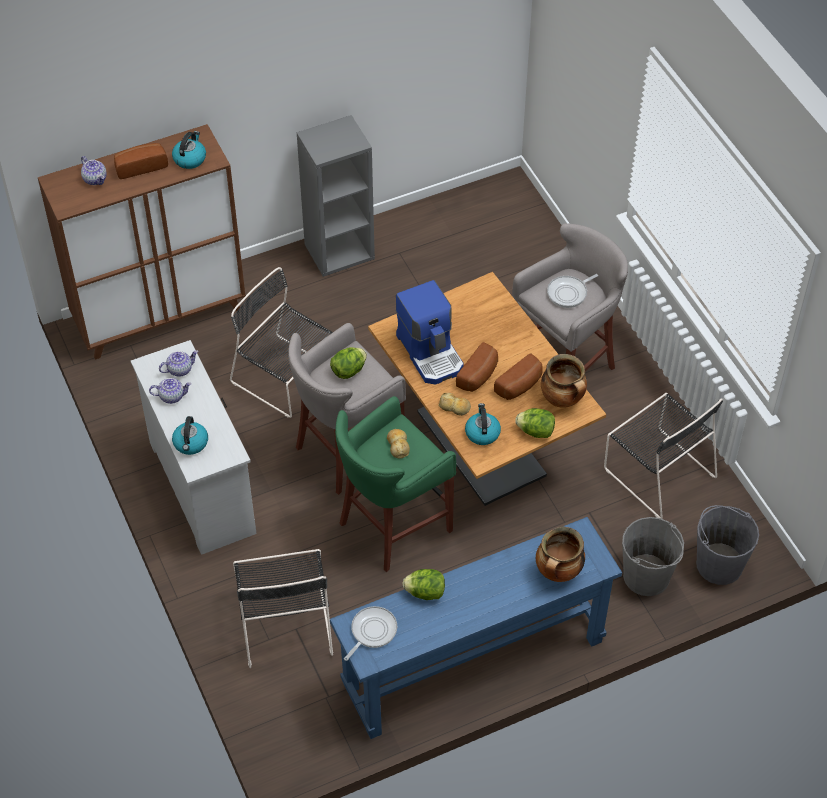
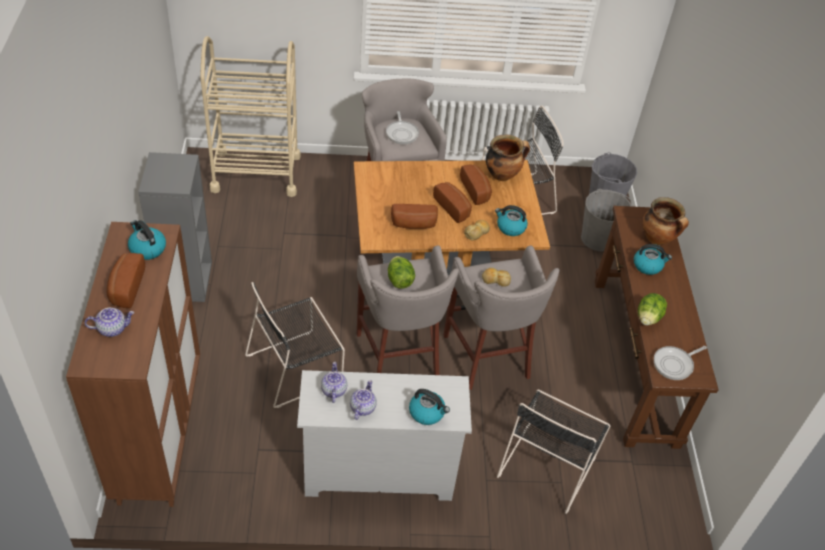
camera: 70 degrees left, 5 degrees down
(285, 621) = (548, 463): black chair -> black chair turned 105 degrees clockwise
(372, 631) = (674, 364): frying pan -> frying pan turned 90 degrees counterclockwise
(392, 527) = (488, 358): green stool -> grey stool
(431, 352) = (413, 224): coffee machine -> bread
(473, 663) = (634, 359): blue console table -> brown console table
(507, 573) = (648, 265): none -> kettle
(522, 234) = (256, 173): none -> beige cart
(535, 431) = (524, 199): lettuce -> none

